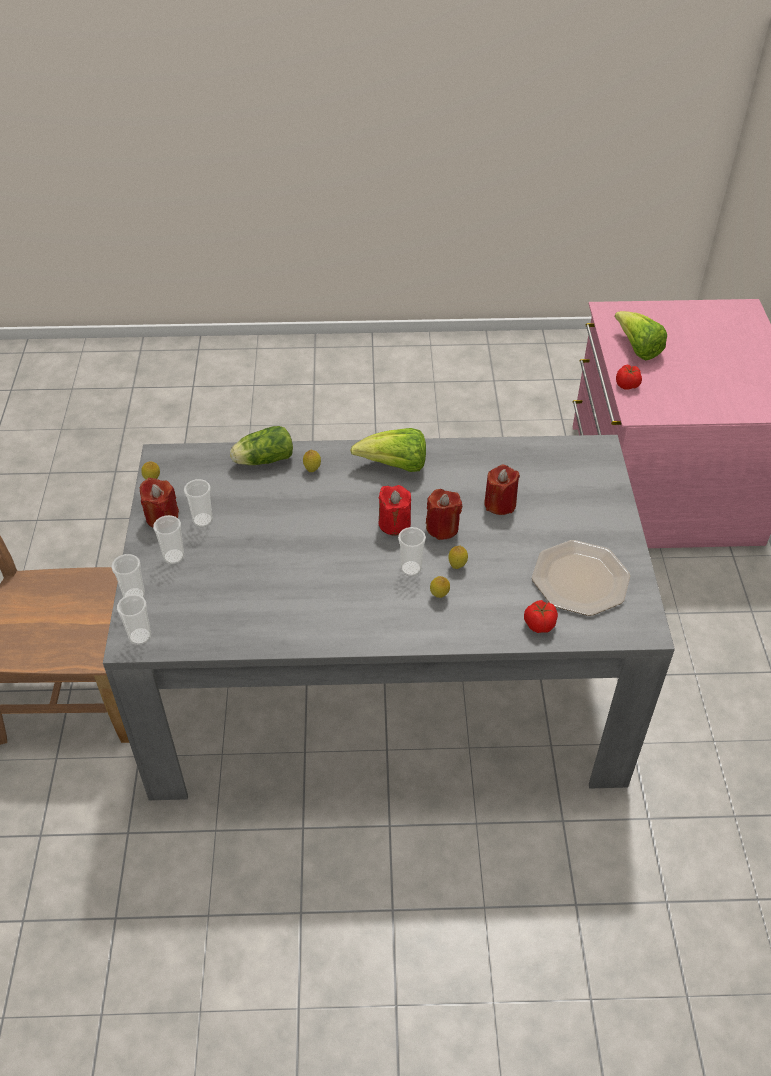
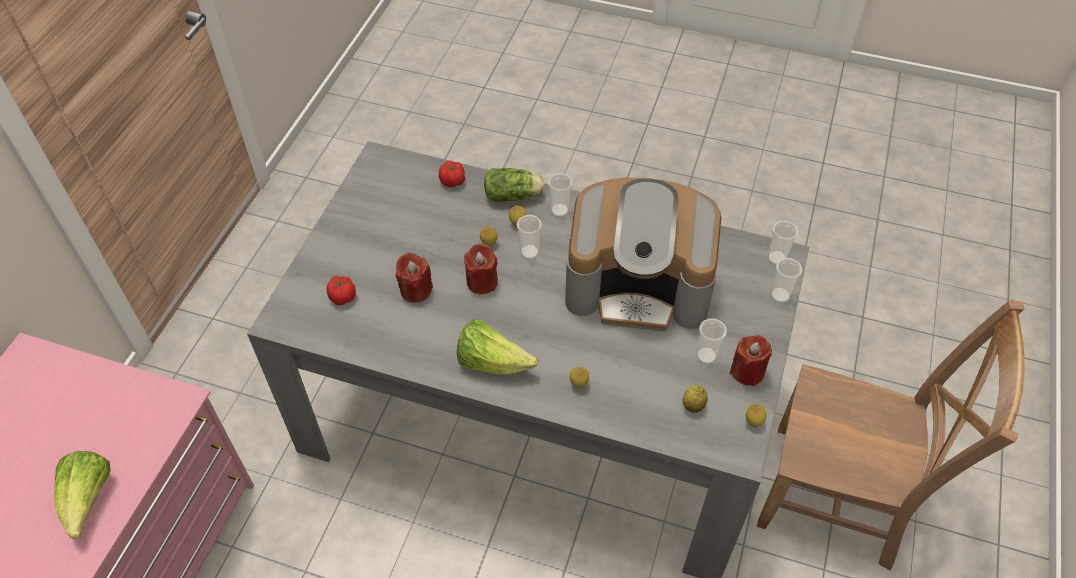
camera: 160 degrees left, 5 degrees up
(174, 557) = (740, 324): cup -> cup (559, 210)
(207, 479) = (693, 406): none -> lemon
(262, 460) = (628, 414): lettuce -> lettuce (514, 195)
(285, 567) = (639, 285): none -> coffee machine
(394, 523) = (523, 298): red candle -> none
(579, 579) = (397, 205): plate -> none
(627, 385) = (155, 444): tomato -> tomato (342, 296)

